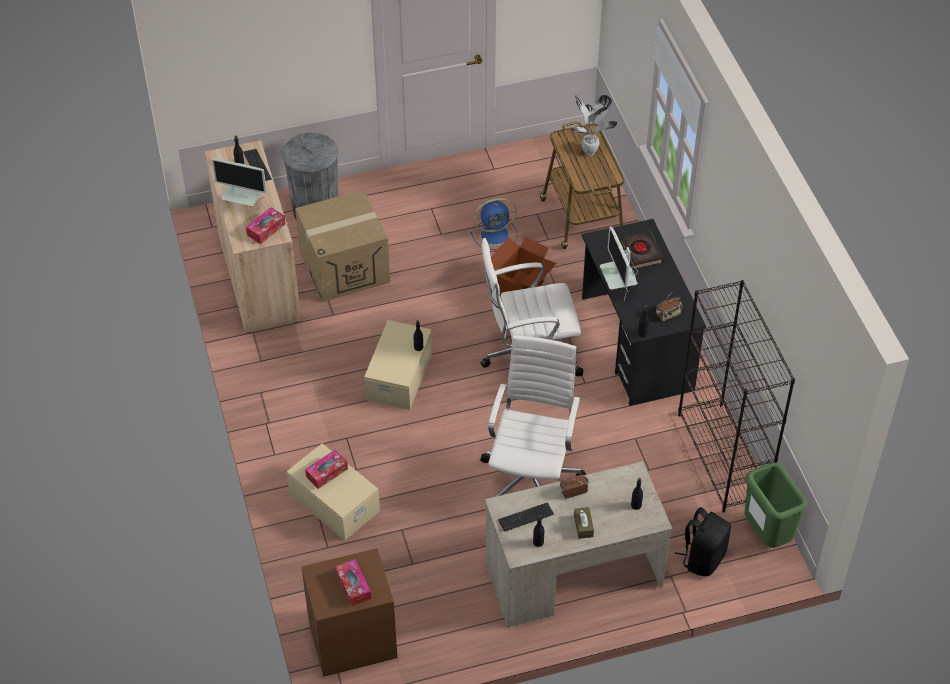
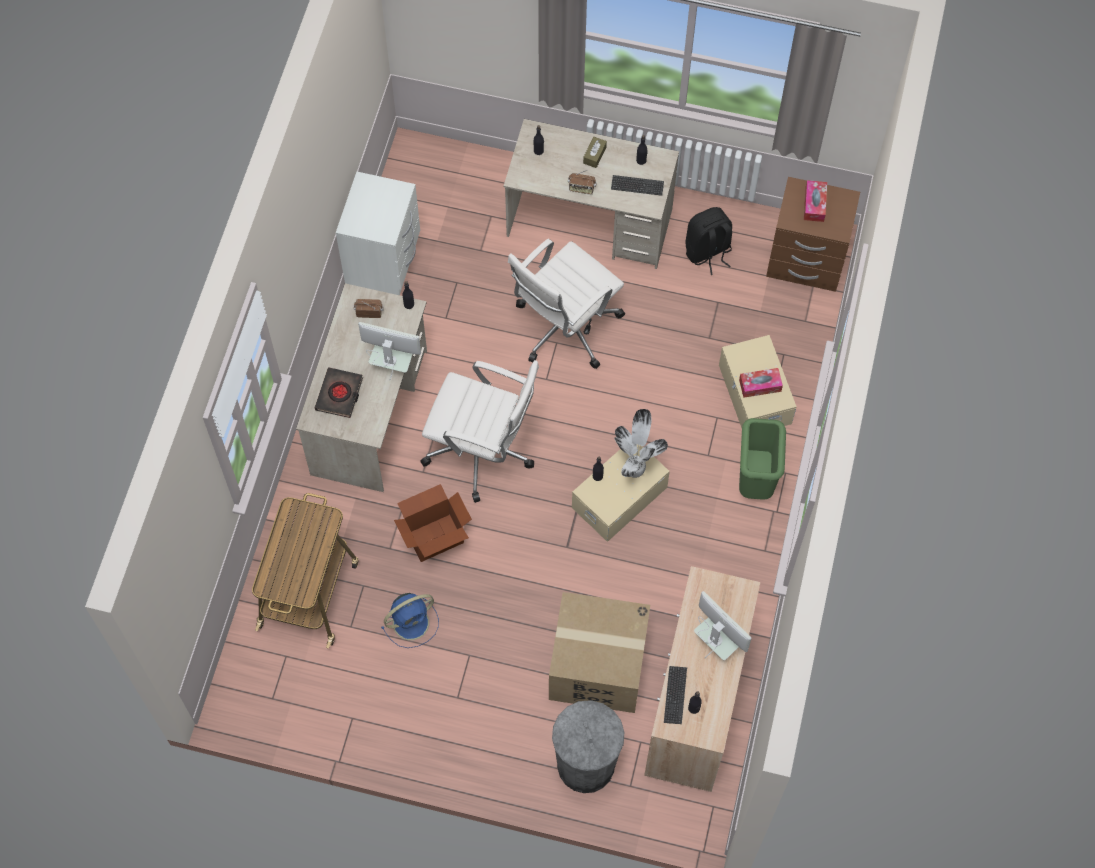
camera: 150 degrees left, 15 degrees up
(266, 229) = (710, 596): tissue box -> none
(496, 234) = (412, 622): blue fan -> blue fan turned 135 degrees clockwise
(590, 152) = (288, 557): potted plant -> potted plant (635, 469)
(618, 287) = (392, 365): monitor -> monitor turned 90 degrees counterclockwise
(636, 344) = (370, 412): black desk -> beige desk
(702, 558) = (472, 184): black backpack -> black backpack (708, 252)
(723, 457) = (384, 260): black bookcase -> white nightstand
(765, 534) = (405, 177): green trash can -> green trash can (756, 481)

